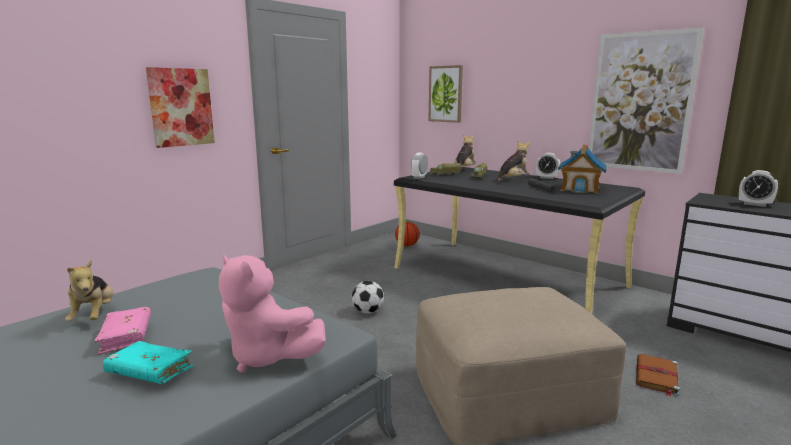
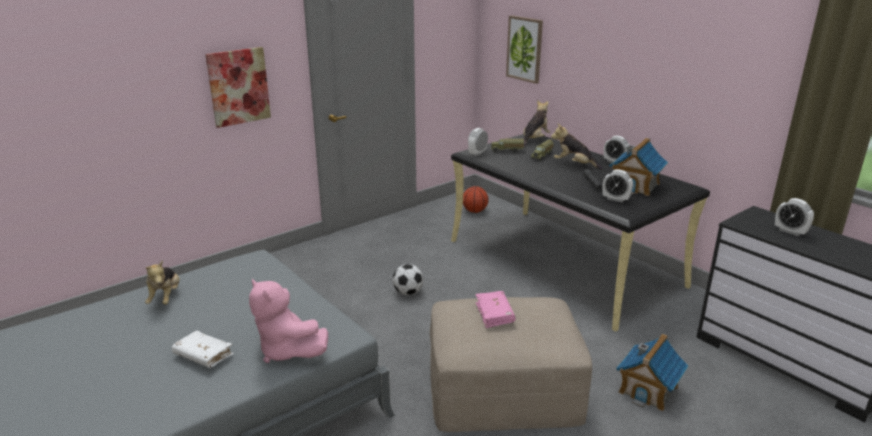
camera: 10 degrees right, 10 degrees up
(126, 337) = (188, 322): pink book -> pink book (494, 314)
(150, 372) = (203, 355): turquoise book -> white book
(513, 180) = (574, 165): plush toy -> plush toy turned 120 degrees counterclockwise
(572, 196) = (615, 199): none -> alarm clock
(640, 102) = (713, 95): picture -> none
(656, 376) = (648, 389): brown book -> toy house

